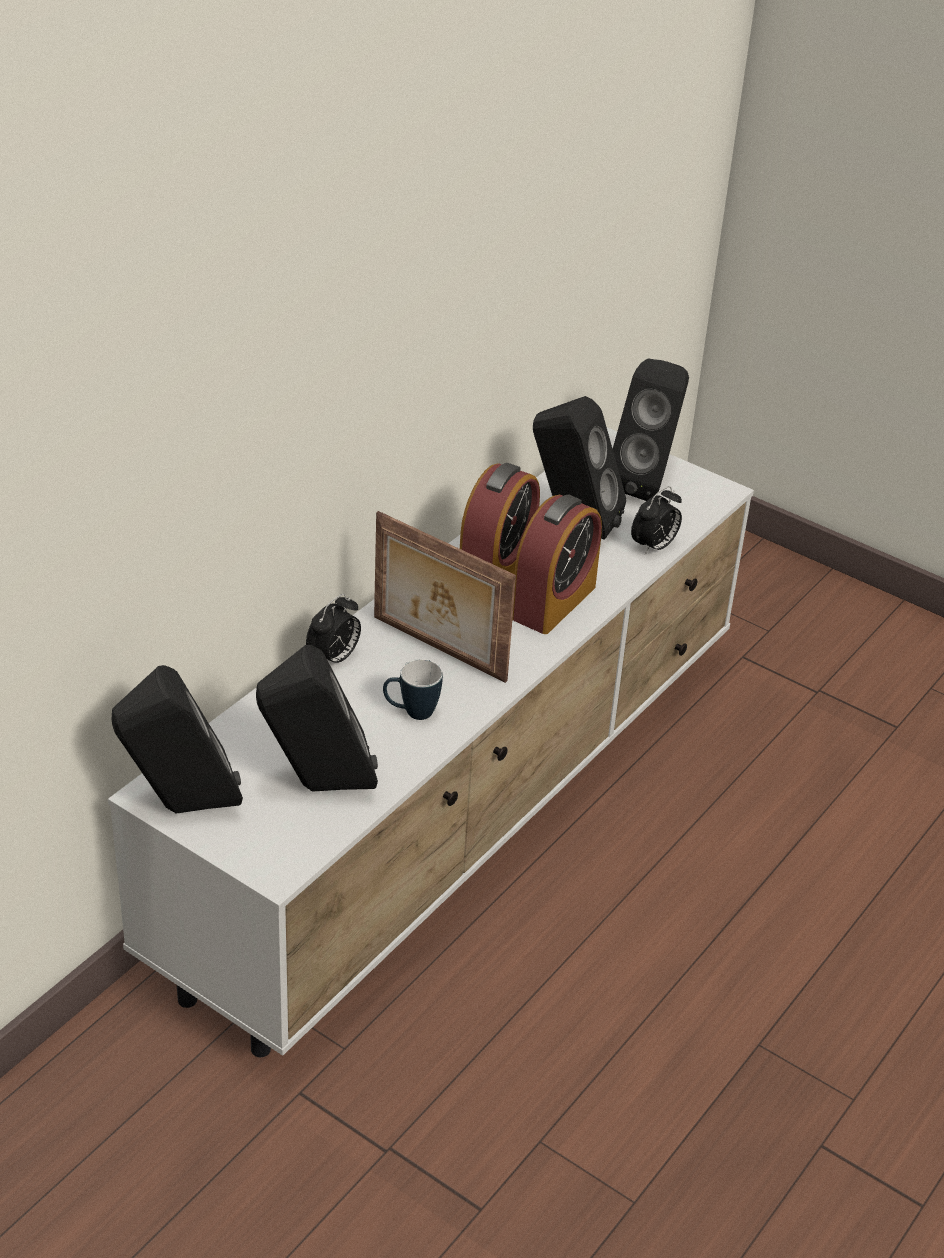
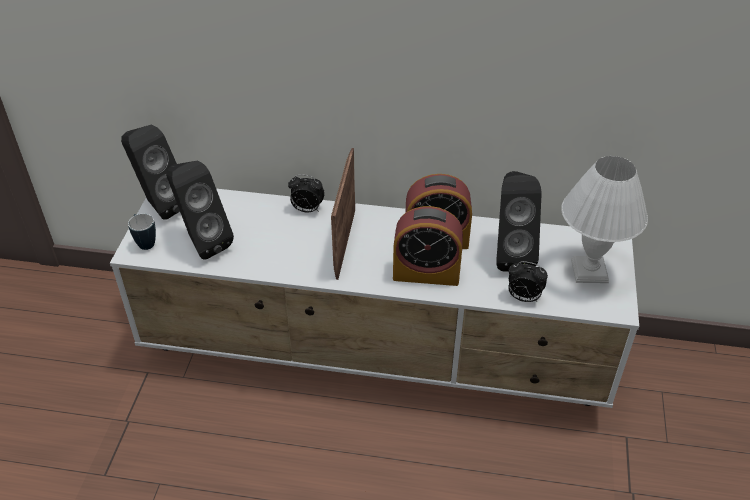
camera: 65 degrees right, 5 degrees up
(411, 713) = (283, 253): mug -> mug (145, 242)
(647, 482) = (590, 272): black speaker -> white table lamp

